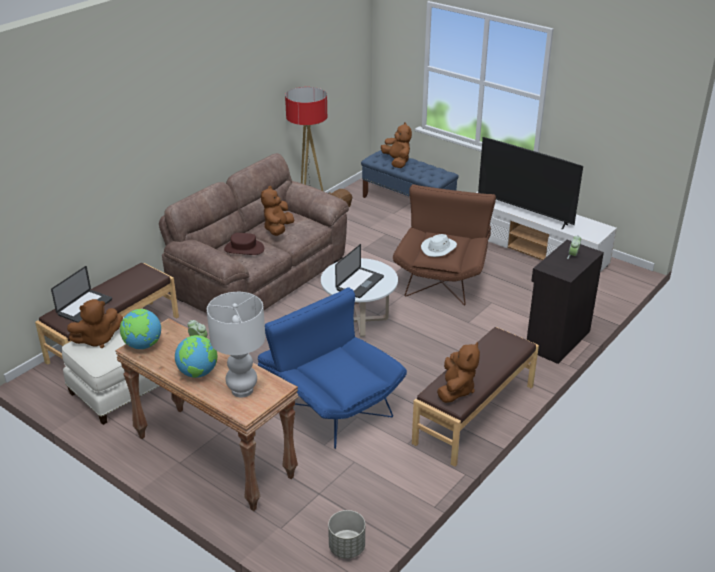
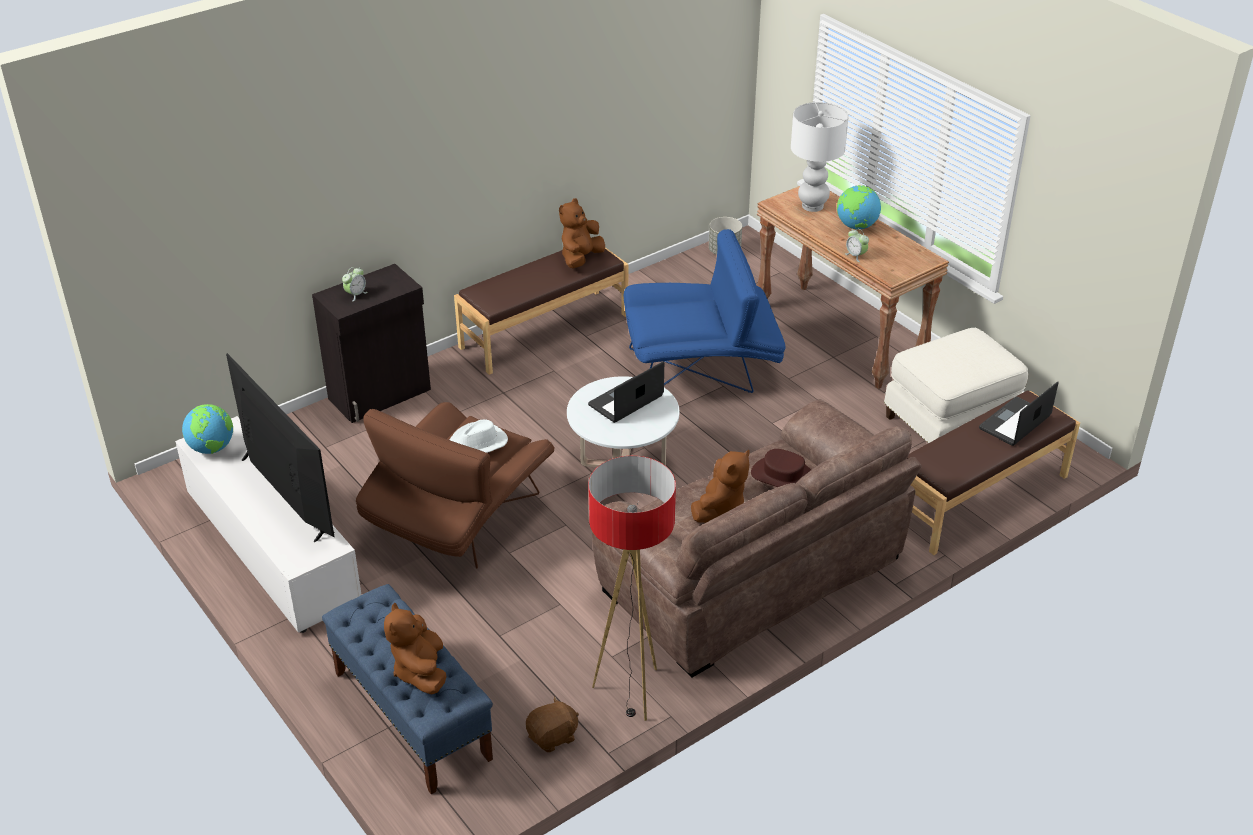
camera: 165 degrees left, 5 degrees up
(97, 340) = (983, 362): brown plush toy -> none
(143, 345) = (918, 260): globe -> globe (212, 448)
(329, 403) = (701, 367): blue armchair -> blue armchair turned 75 degrees counterclockwise

